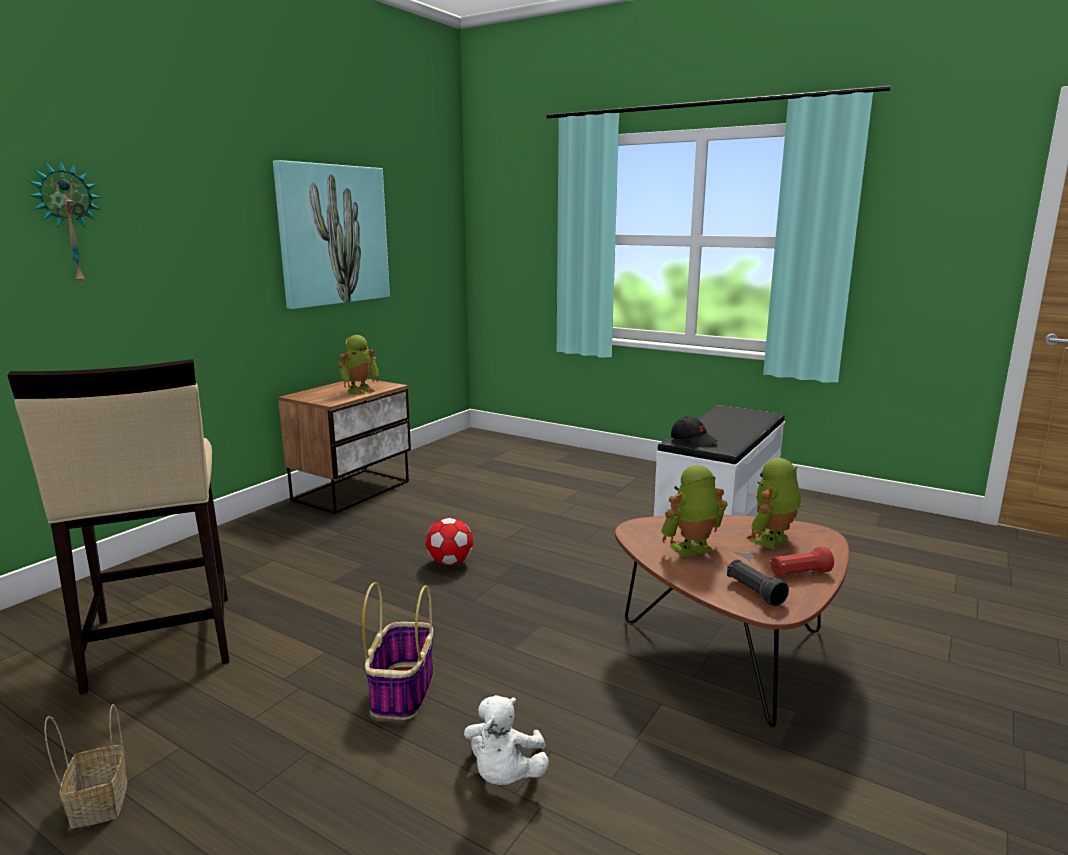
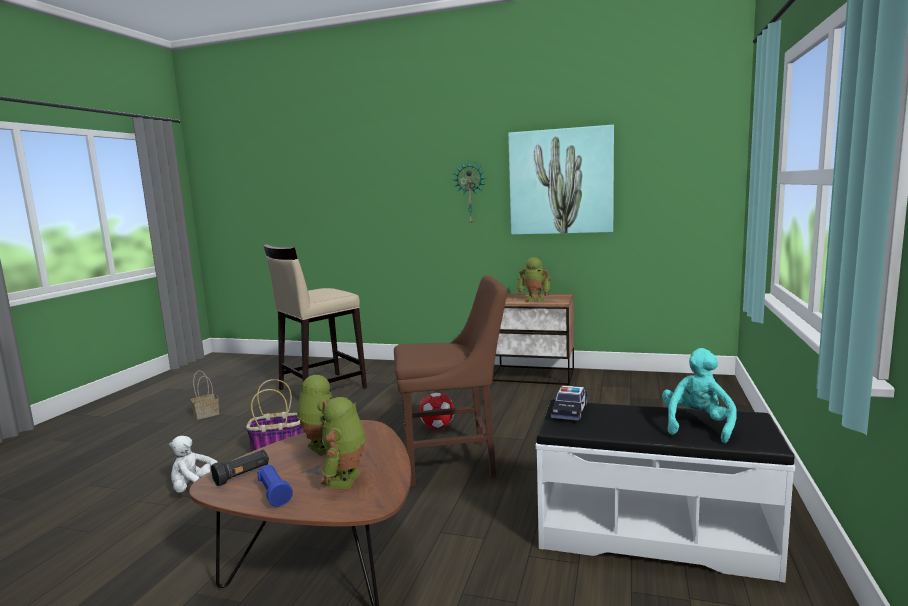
camera: 75 degrees right, 5 degrees down
(68, 224) = (385, 181): wall clock -> wall clock (470, 193)
(554, 565) = (454, 462): none -> brown chair
(693, 441) = (570, 411): black cap -> toy car
(737, 420) = (697, 426): none -> turquoise plush toy
(772, 541) = (346, 480): toy robot -> toy robot turned 105 degrees counterclockwise
(799, 573) = (274, 494): red flashlight -> blue flashlight

